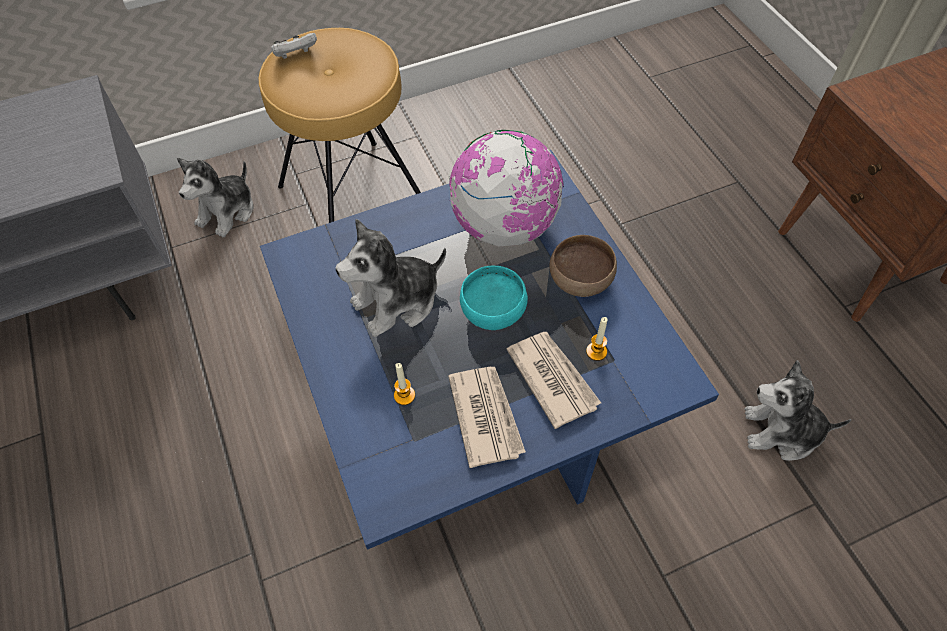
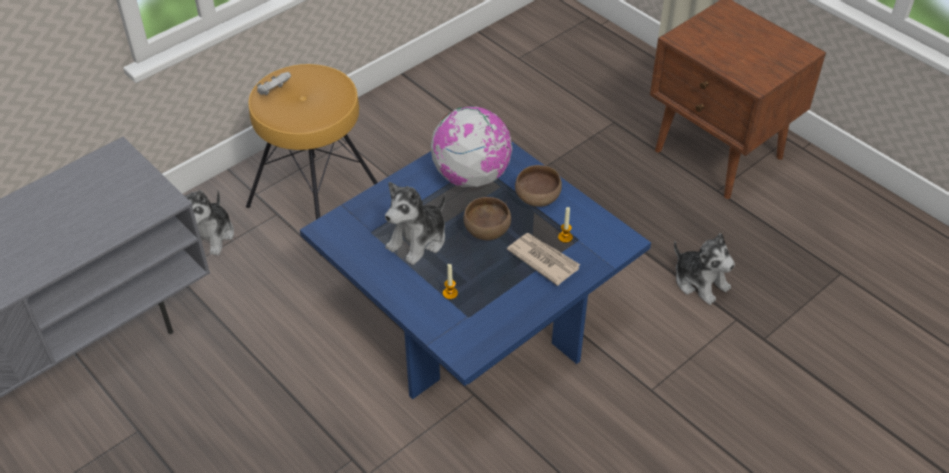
camera: 20 degrees left, 10 degrees down
(485, 416) = (509, 291): newspaper -> none
(492, 310) = (486, 230): turquoise bowl -> brown bowl
(781, 432) = (700, 282): plush toy -> plush toy turned 120 degrees counterclockwise

